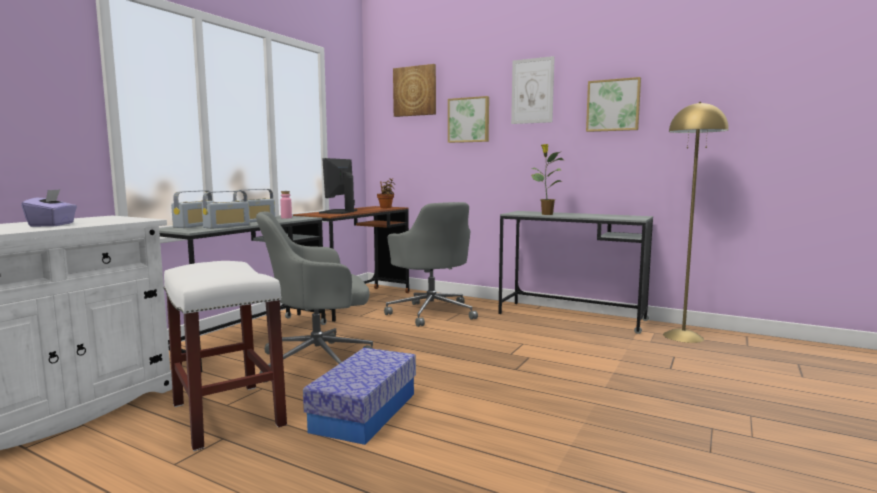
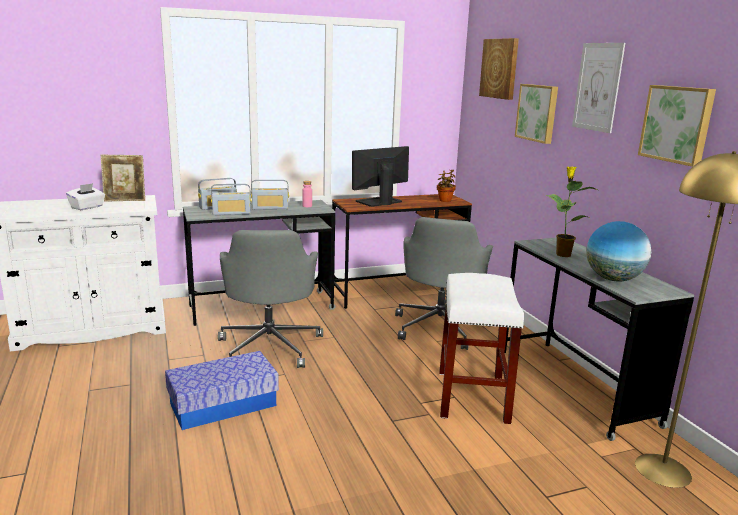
camera: 40 degrees right, 10 degrees up
(53, 225) = (87, 207): purple tissue box -> white tissue box
(90, 219) = (125, 200): none -> picture frame
(226, 414) = (157, 367): white stool -> white stool (471, 396)
(319, 361) = (270, 346): grey office chair -> grey office chair turned 120 degrees counterclockwise
(605, 217) = (613, 279): none -> globe

